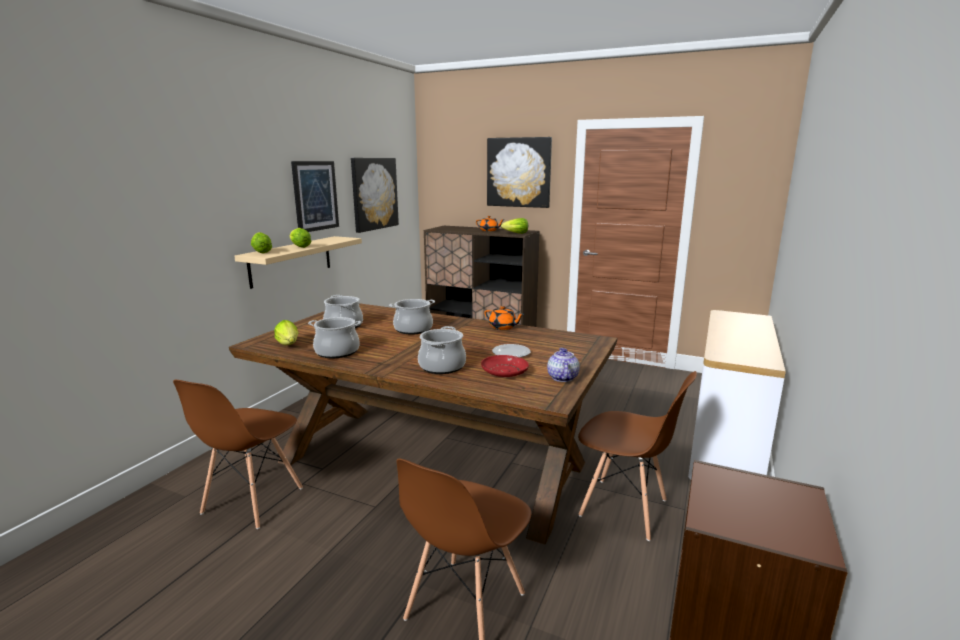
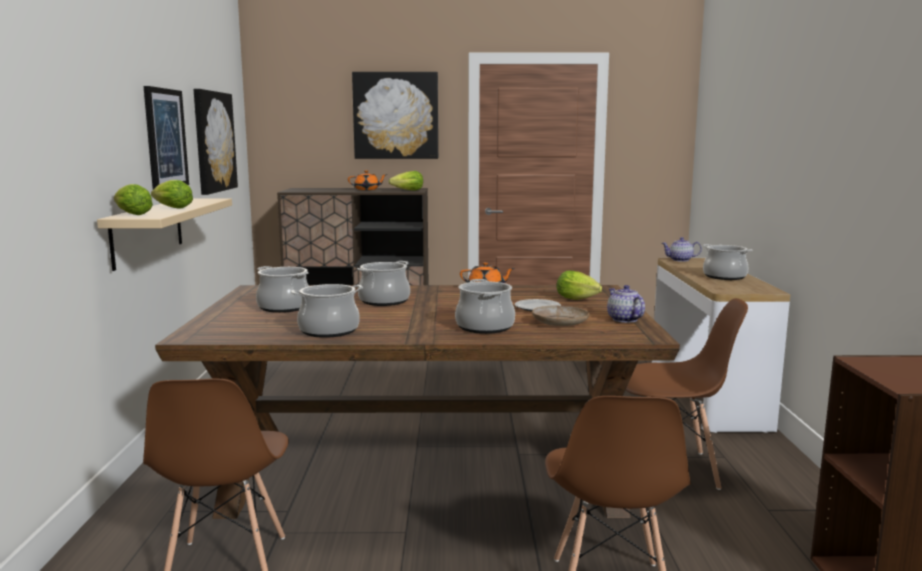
camera: 25 degrees left, 5 degrees down
(289, 345) = (247, 332): lettuce -> lettuce (579, 299)
(504, 372) = (559, 322): red plate -> beige plate
(729, 315) = (680, 260): none -> teapot
(746, 340) = (725, 276): none -> cooking pot

